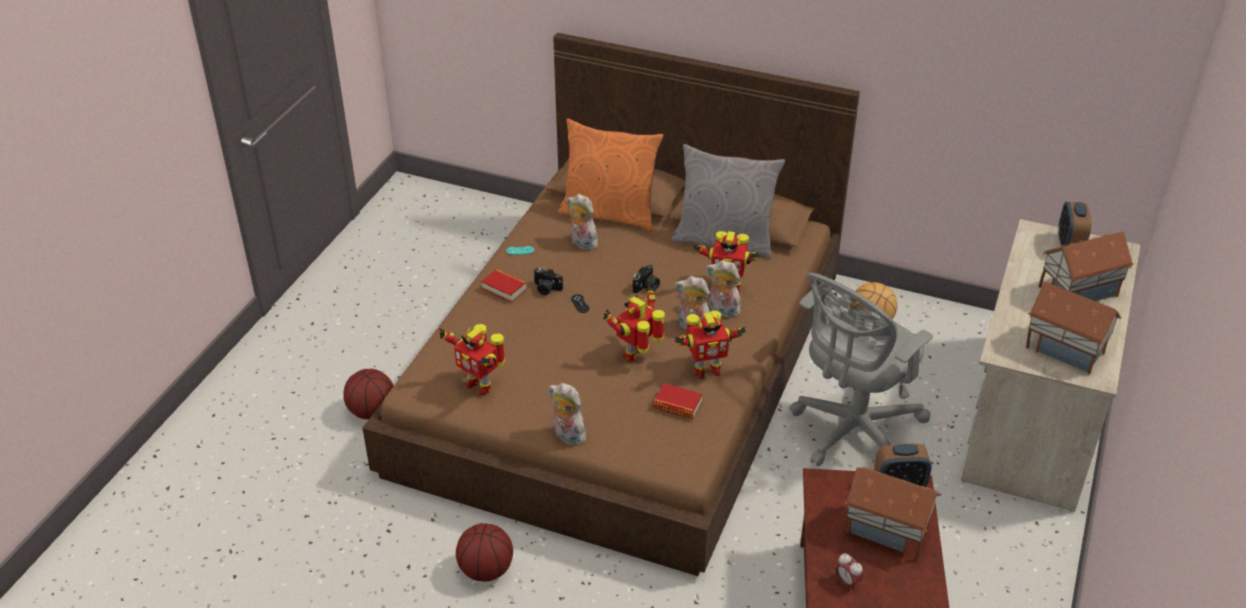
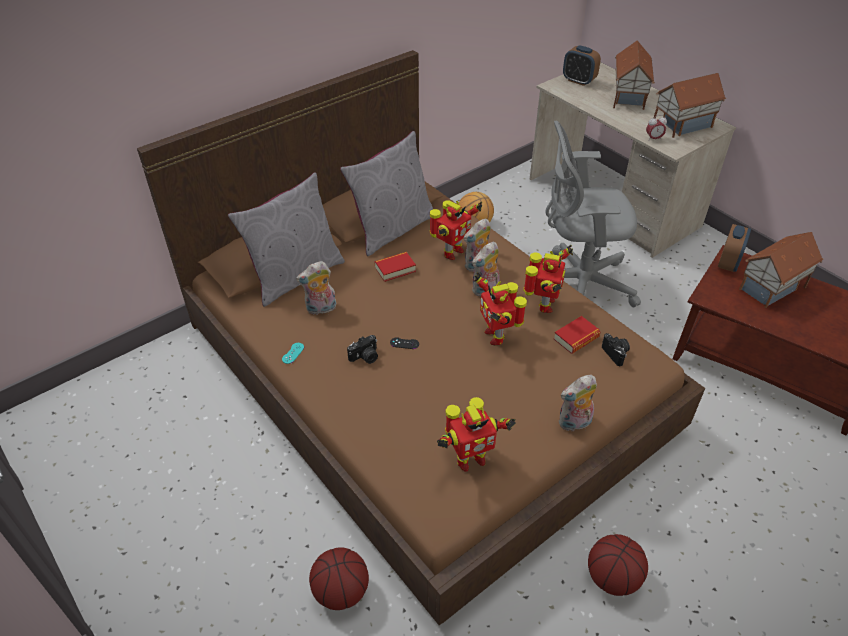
camera: 60 degrees left, 5 degrees up
(504, 289) = (340, 386): book -> book (395, 269)
(609, 213) = (295, 275): orange pillow -> grey pillow
(646, 287) = (415, 294): camera -> camera (616, 354)
(847, 582) = (818, 329): alarm clock -> alarm clock (653, 139)
(852, 432) = (577, 283): grey office chair -> grey office chair turned 105 degrees clockwise

